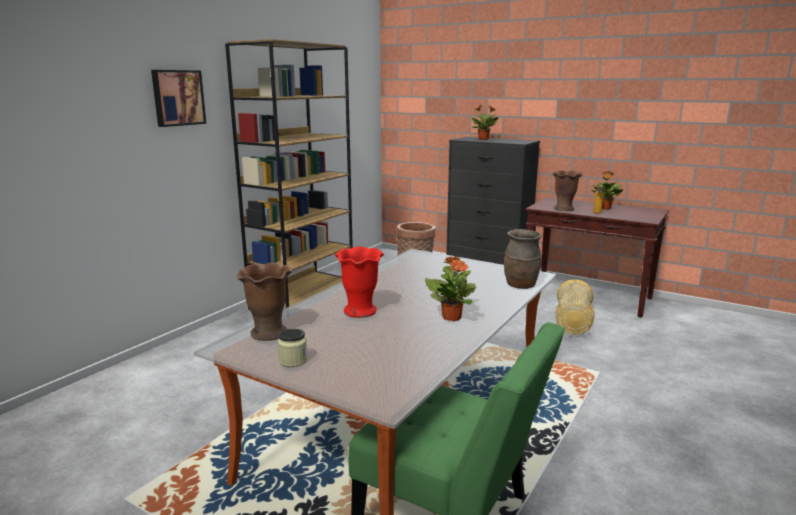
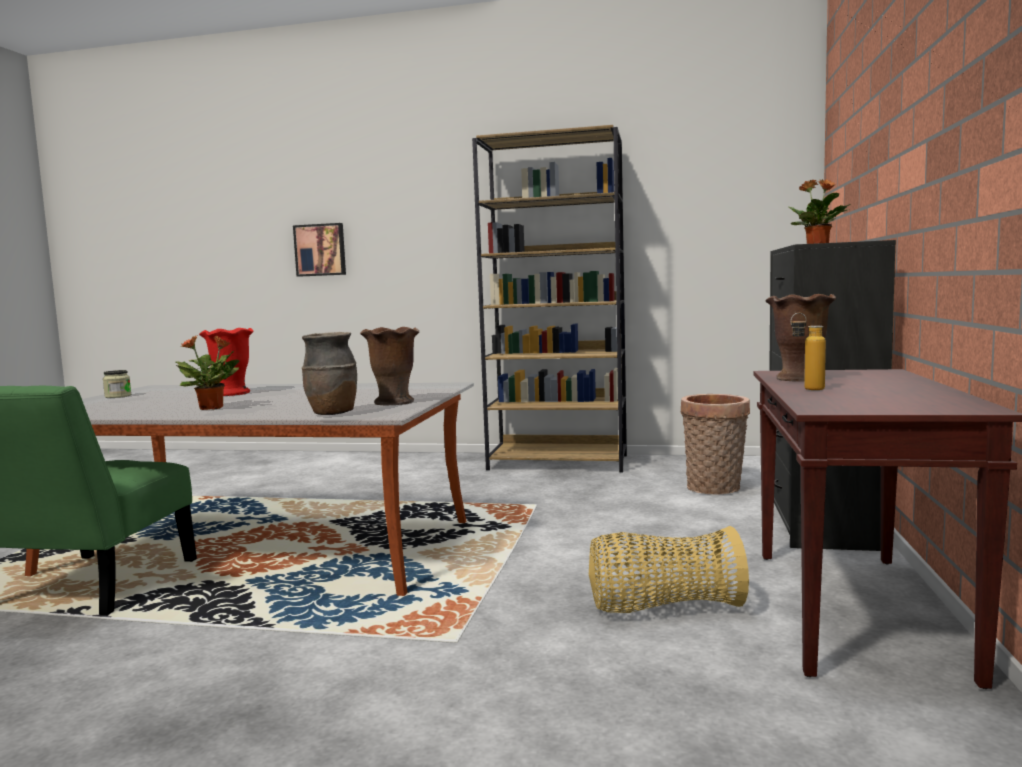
camera: 70 degrees right, 10 degrees down
(177, 98) = (433, 211): picture -> picture (320, 250)
(269, 333) = (180, 388): brown vase -> brown vase (394, 402)
(604, 208) = (876, 389): potted plant -> none

